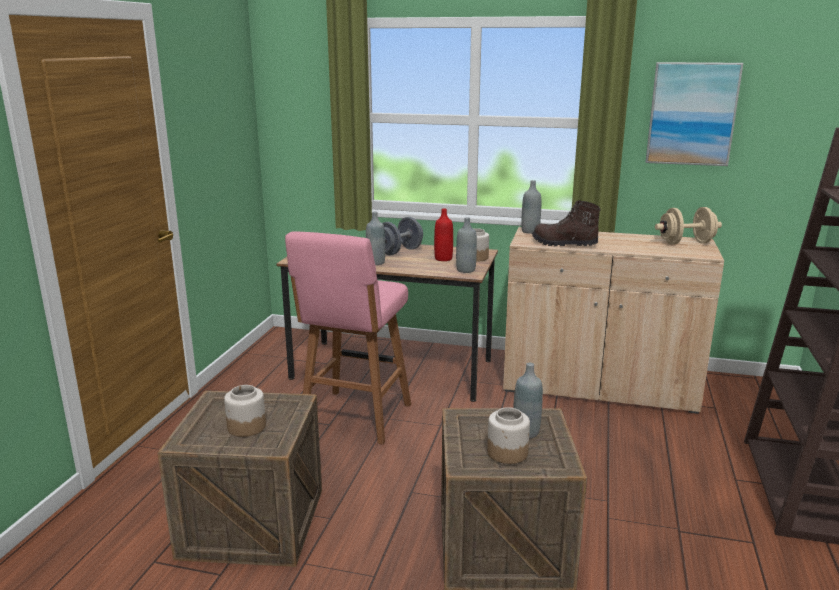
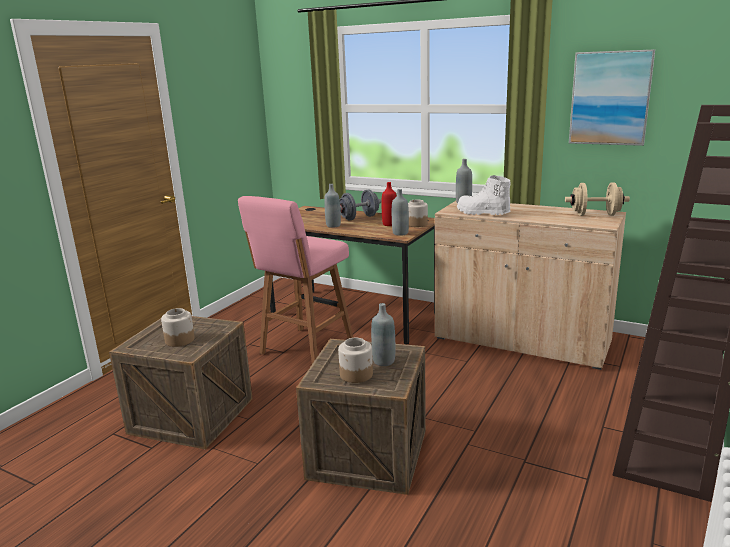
camera: 15 degrees right, 0 degrees up
(564, 244) = (482, 213): brown boot -> white boot

